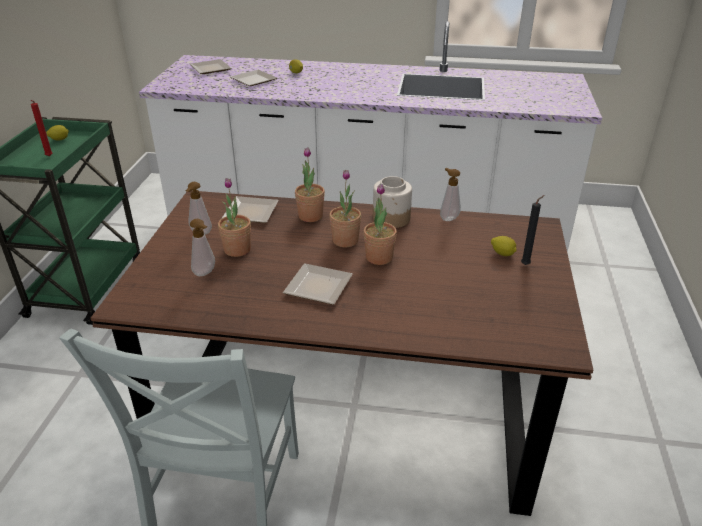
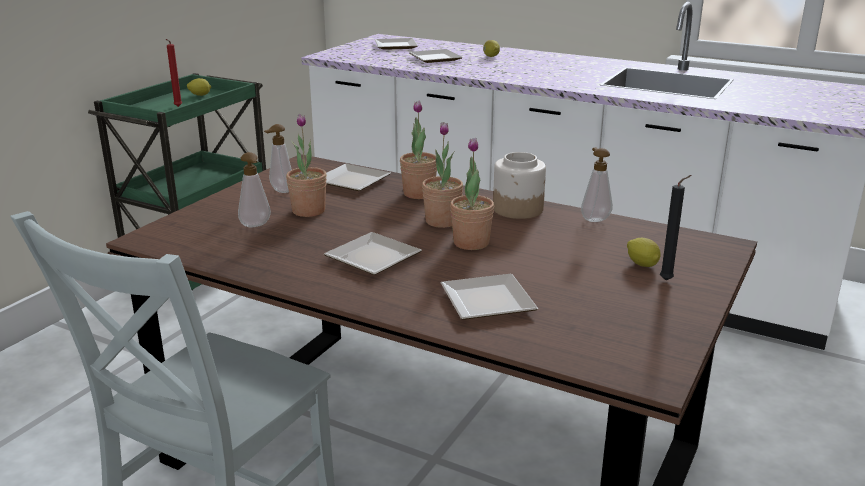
camera: 20 degrees right, 10 degrees down
(421, 309) = (484, 300): none -> plate

